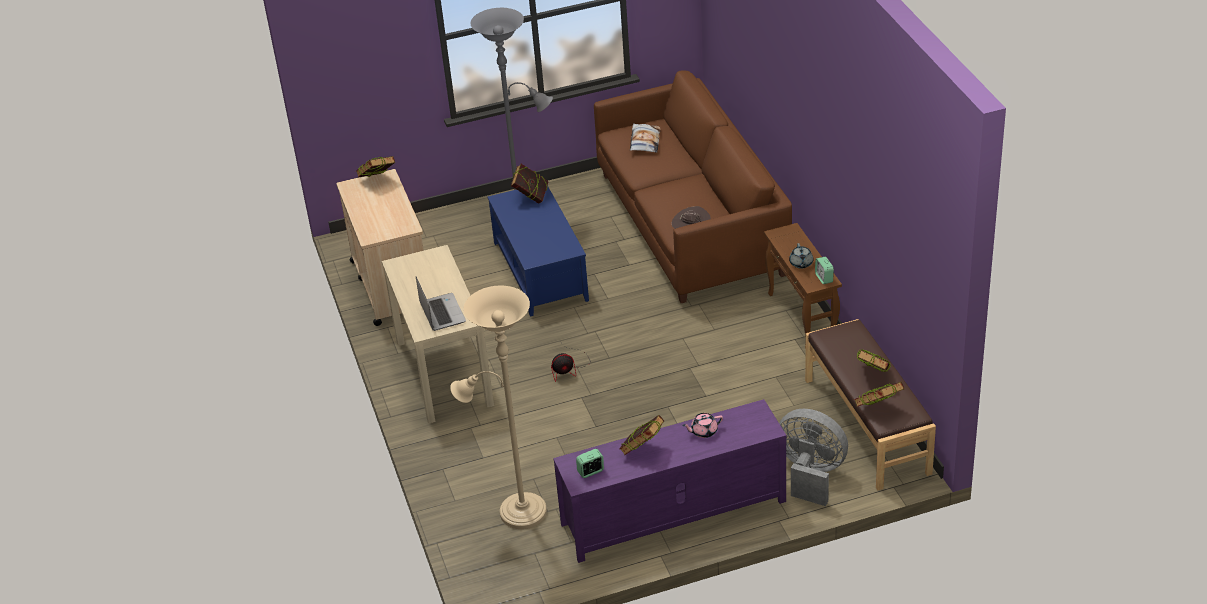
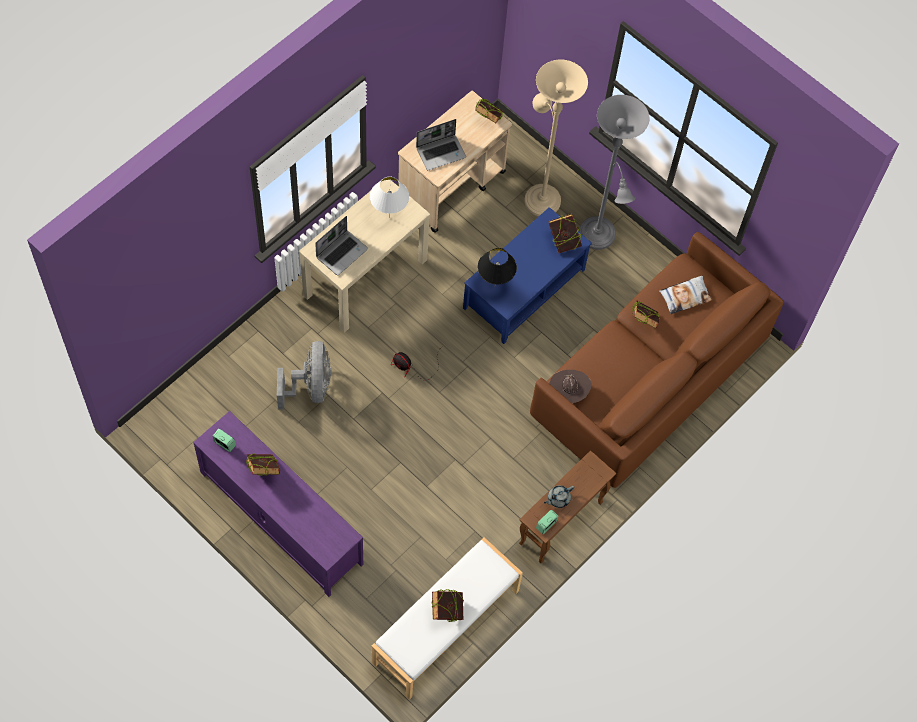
camera: 55 degrees right, 25 degrees up
(386, 219) = (441, 152): none -> laptop
(429, 271) = (389, 217): none -> white table lamp
(516, 511) = (235, 405): beige floor lamp -> beige floor lamp (540, 196)
(544, 252) = (494, 286): none -> black table lamp
(703, 431) = (304, 507): pink teapot -> none
(810, 474) = (368, 604): grey fan -> grey fan (310, 387)
(867, 425) = (446, 627): brown bench -> white bench
(878, 409) = (406, 630): book -> book (643, 322)

